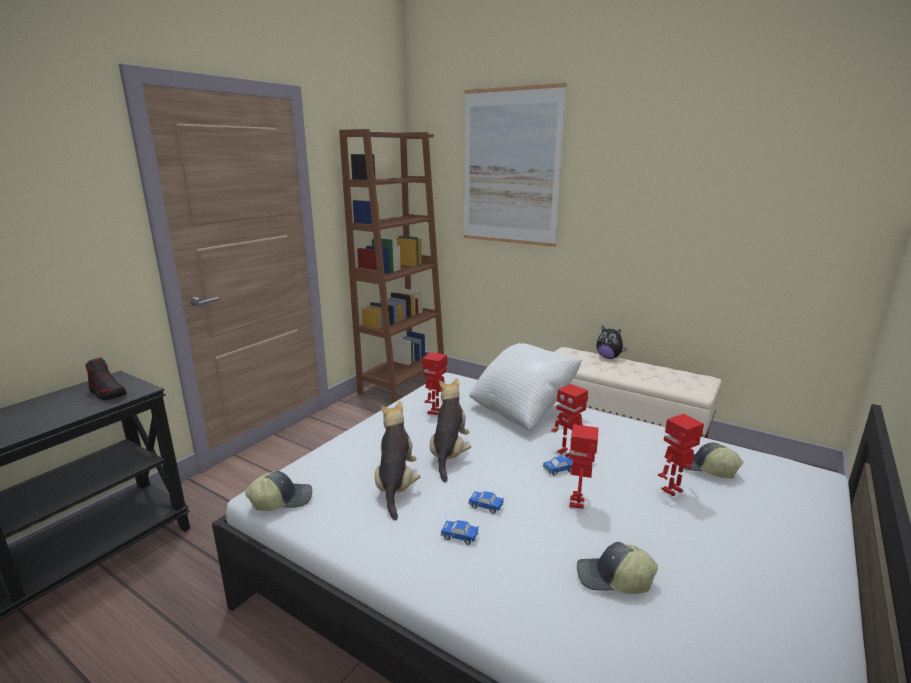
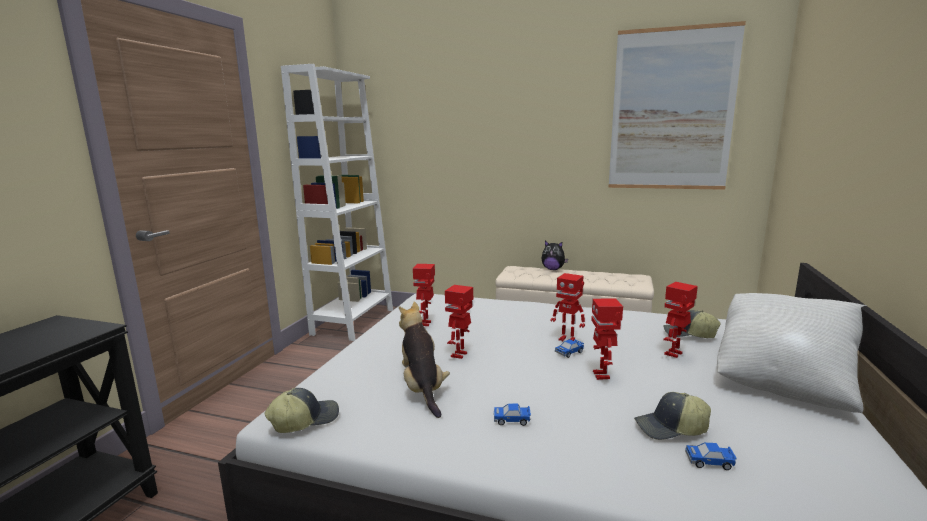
camera: 15 degrees left, 5 degrees down
(107, 393) = (51, 336): shoe -> none
(403, 384) = (353, 322): brown bookcase -> white bookcase
(449, 454) = (460, 355): plush toy -> toy robot
(486, 506) = (521, 391): toy car -> toy car (709, 462)
(510, 168) = (446, 105): picture -> picture (671, 110)
(522, 410) = (506, 313): white pillow -> white pillow (782, 382)

